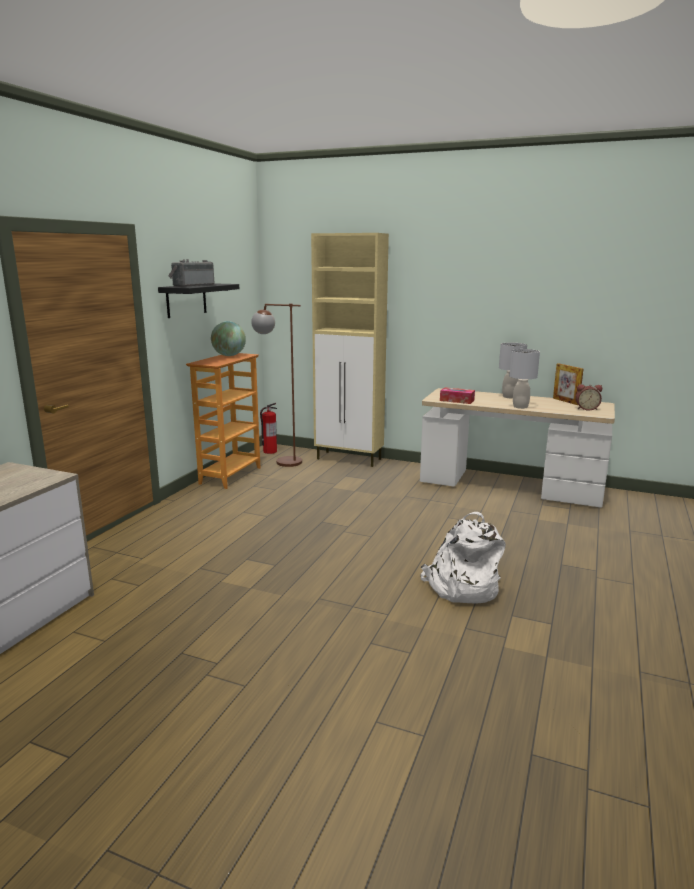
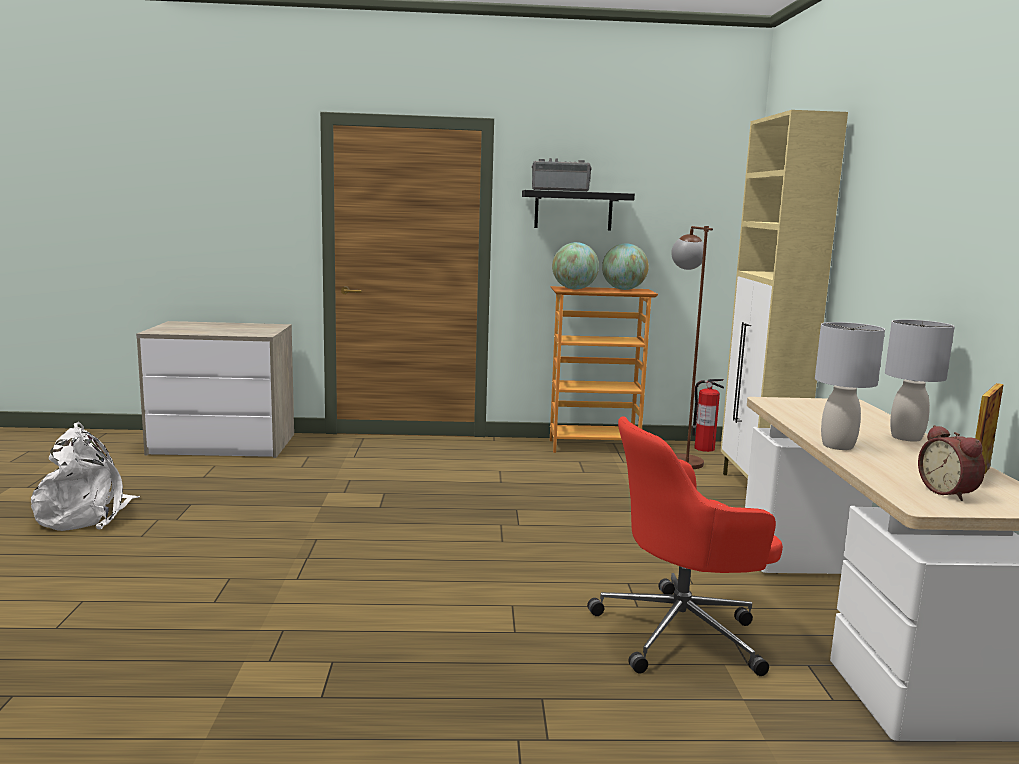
camera: 65 degrees right, 5 degrees down
(213, 362) = (574, 289): none -> globe
(457, 400) = (791, 411): tissue box -> none
(461, 587) = (395, 616): white backpack -> white backpack (86, 515)
(506, 519) = (682, 632): none -> red office chair

